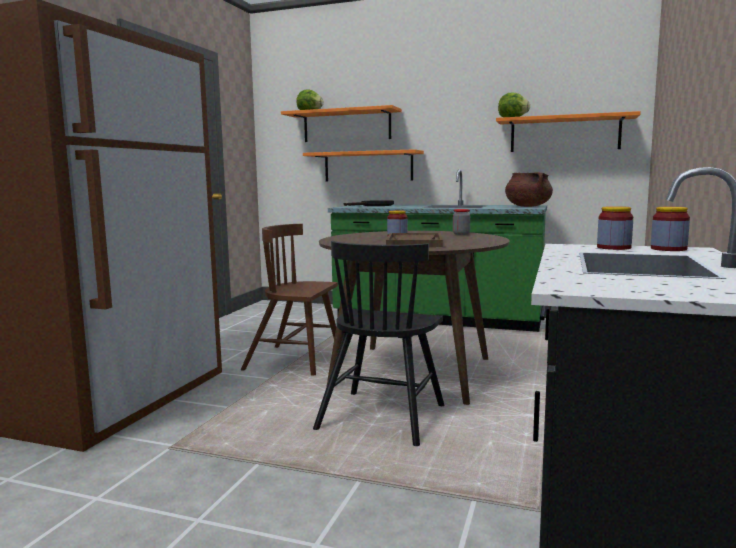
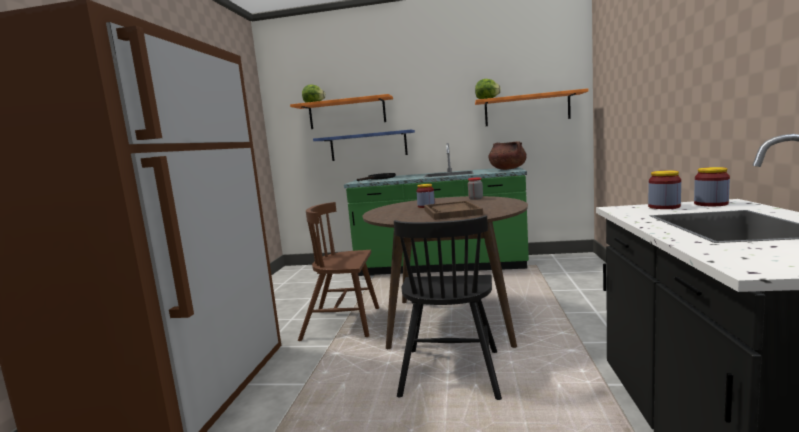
camera: 10 degrees left, 0 degrees up
(368, 166) = (368, 146): orange shelf -> blue shelf

